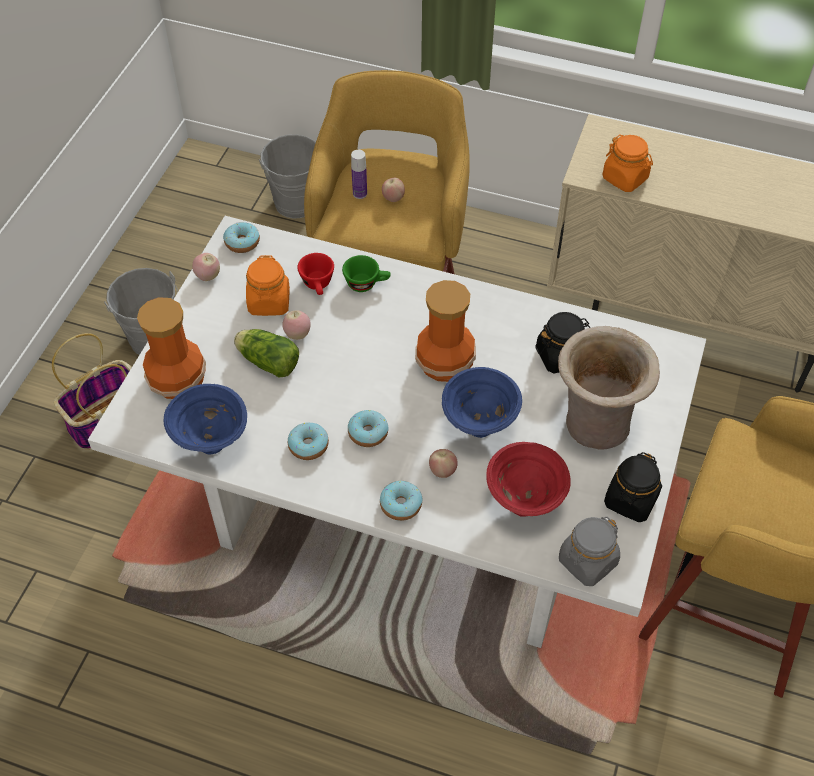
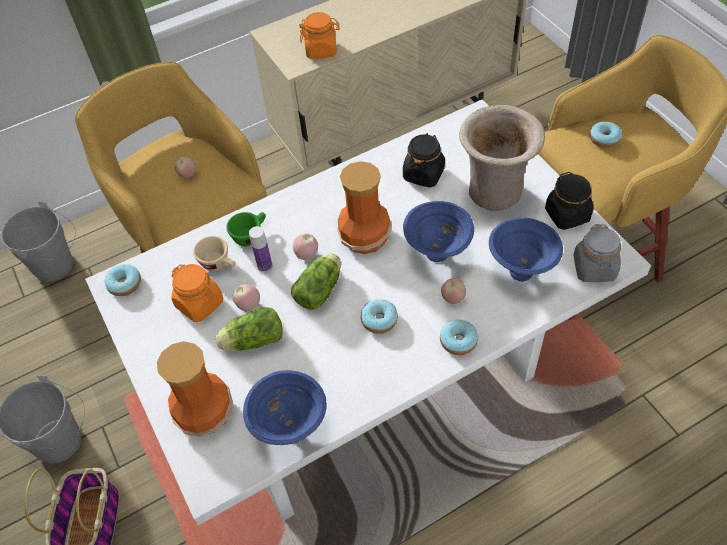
camera: 45 degrees left, 0 degrees up
(208, 276) = (130, 327): apple -> apple (307, 255)
(308, 445) = (354, 364): donut -> donut (604, 139)
(318, 285) = (219, 264): red cup -> beige cup
(360, 193) = (160, 189): bottle -> bottle (265, 266)
(360, 370) = (320, 289): none -> lettuce
(523, 503) = (519, 271): red bowl -> blue bowl

